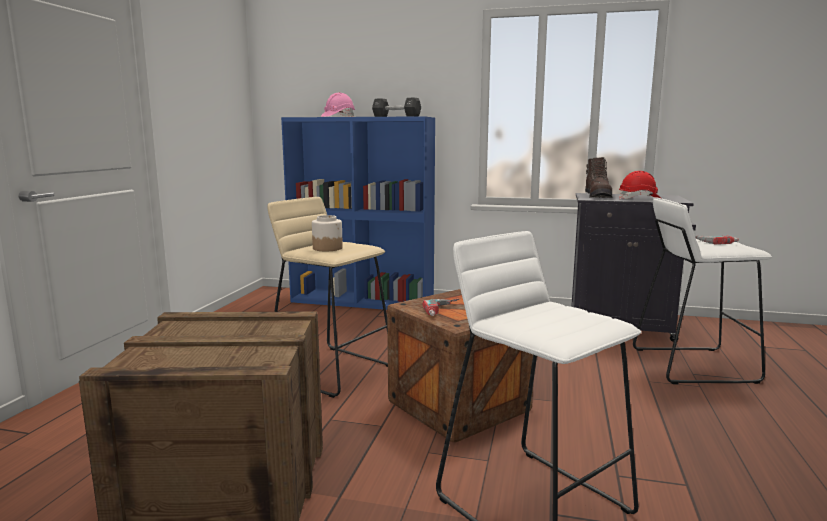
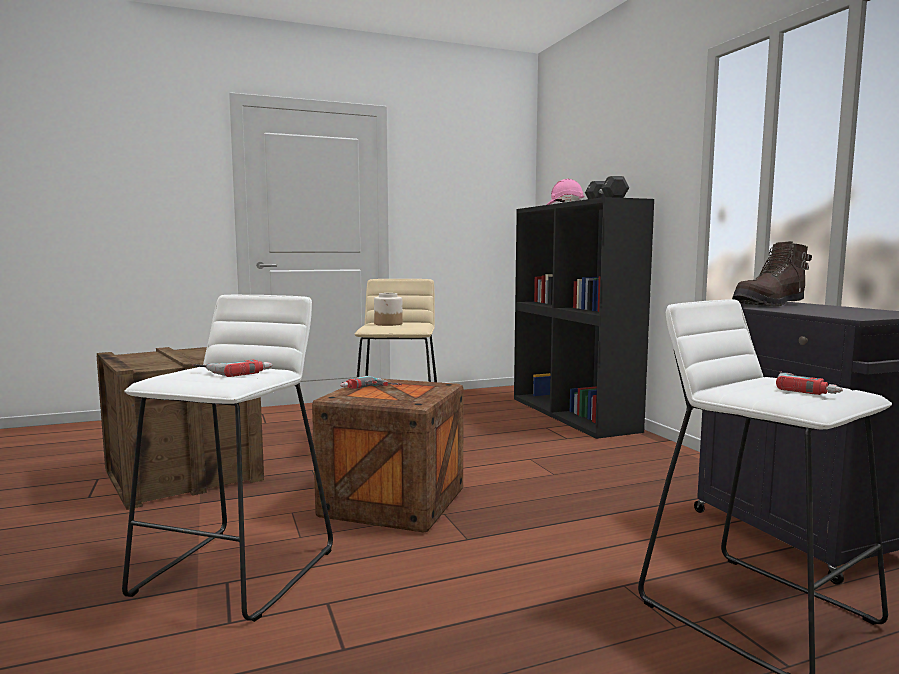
camera: 55 degrees right, 5 degrees down
(364, 300) = (574, 414): blue bookcase -> black bookcase
(548, 314) = (233, 371): none -> power drill
(639, 199) = (808, 310): red hard hat -> none

